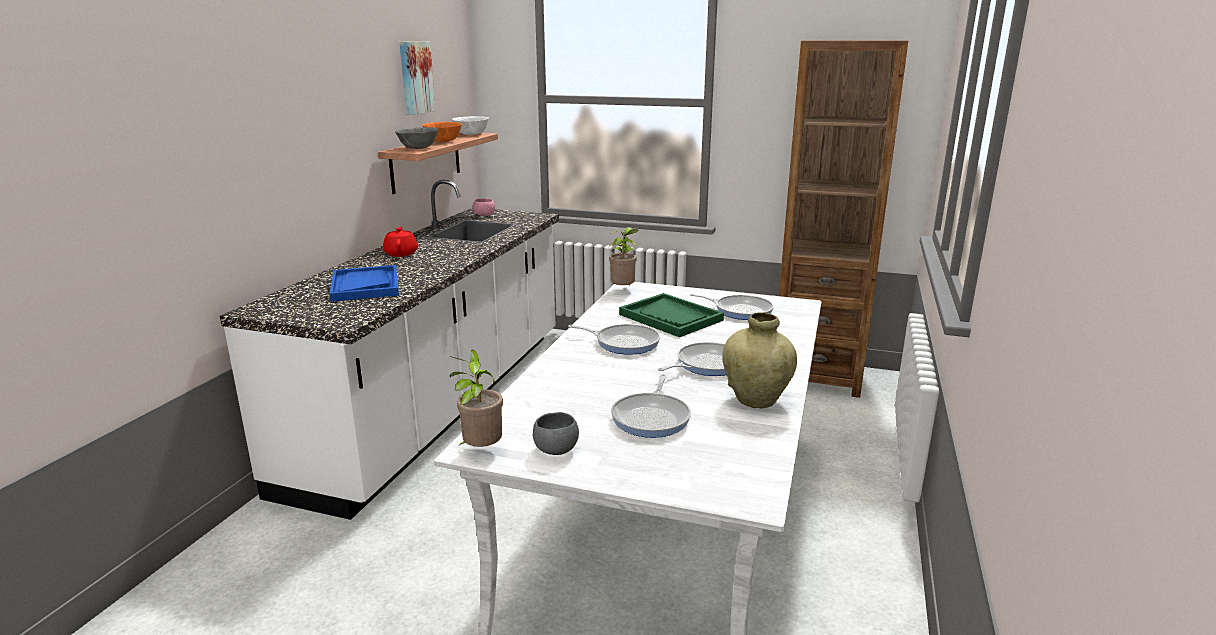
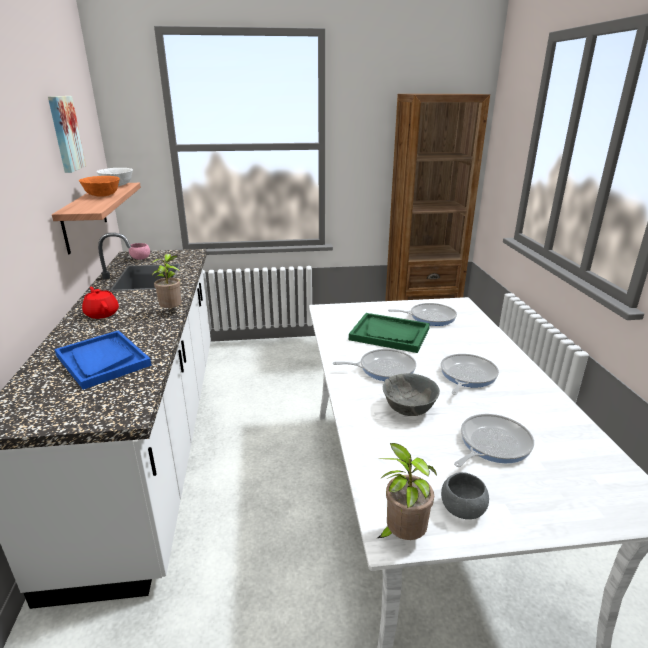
camera: 25 degrees left, 5 degrees up
(418, 148) = (90, 206): grey bowl -> grey bowl (409, 409)
(623, 290) = (325, 314): potted plant -> potted plant (172, 311)
(652, 417) = (492, 444): frying pan -> frying pan turned 120 degrees counterclockwise
(755, 400) = (538, 402): beige vase -> none

